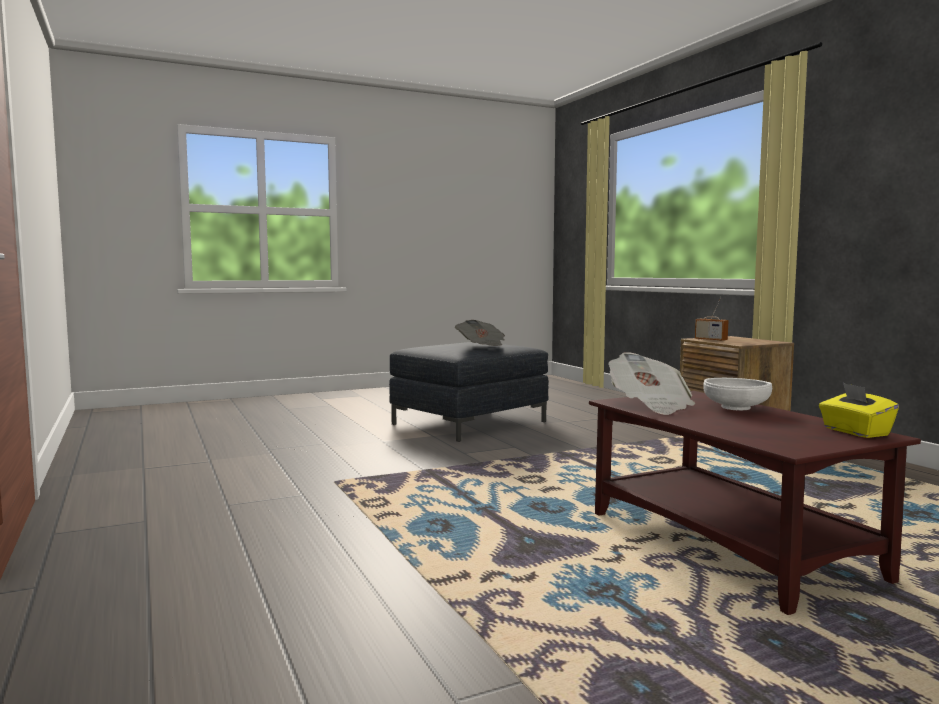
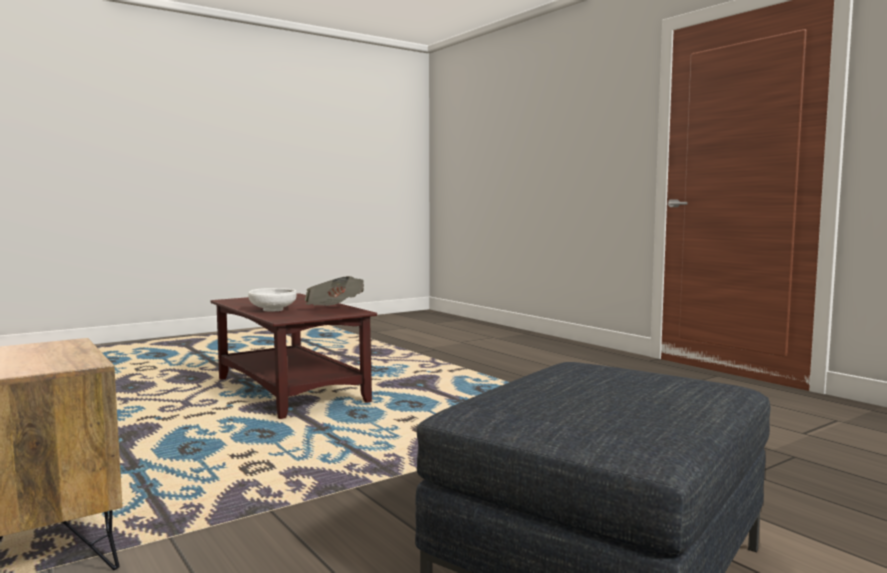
camera: 170 degrees right, 0 degrees up
(482, 348) = (557, 378): newspaper -> none
(711, 340) = (71, 357): radio -> none
(855, 432) = (237, 300): yellow tissue box -> none

